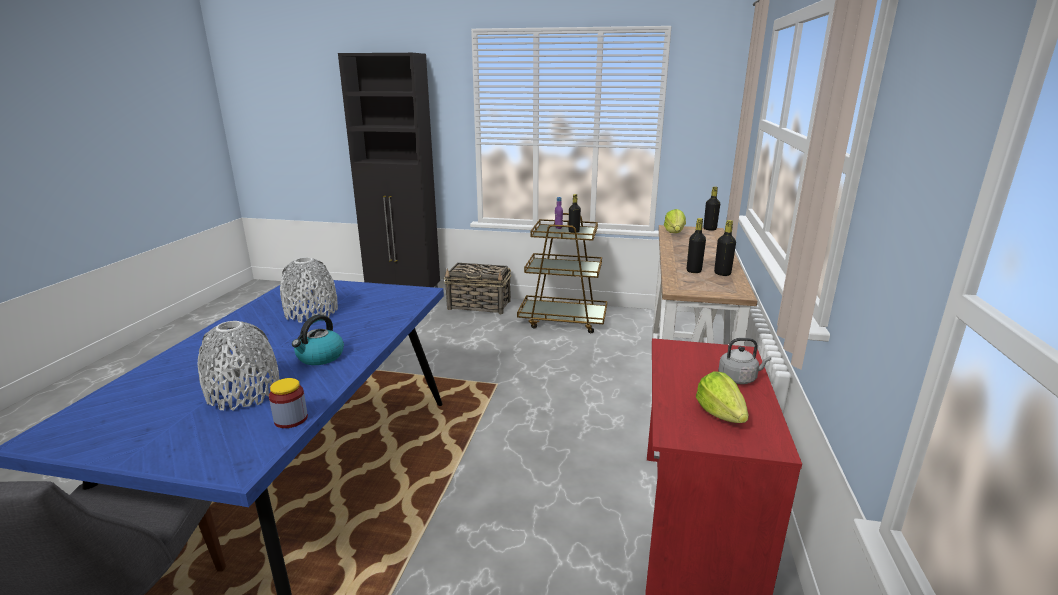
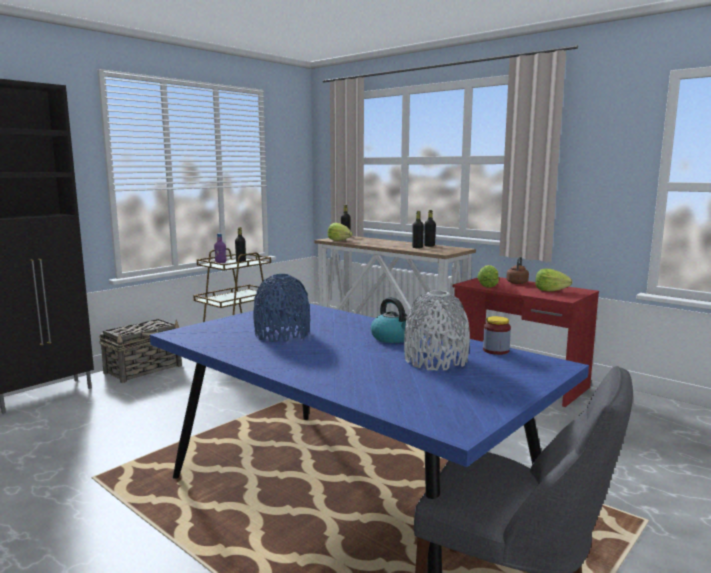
camera: 60 degrees left, 10 degrees down
(311, 313) = (282, 334): grey vase -> blue vase
(678, 362) = (488, 286): none -> lettuce
(739, 378) = (517, 282): grey kettle -> brown kettle

